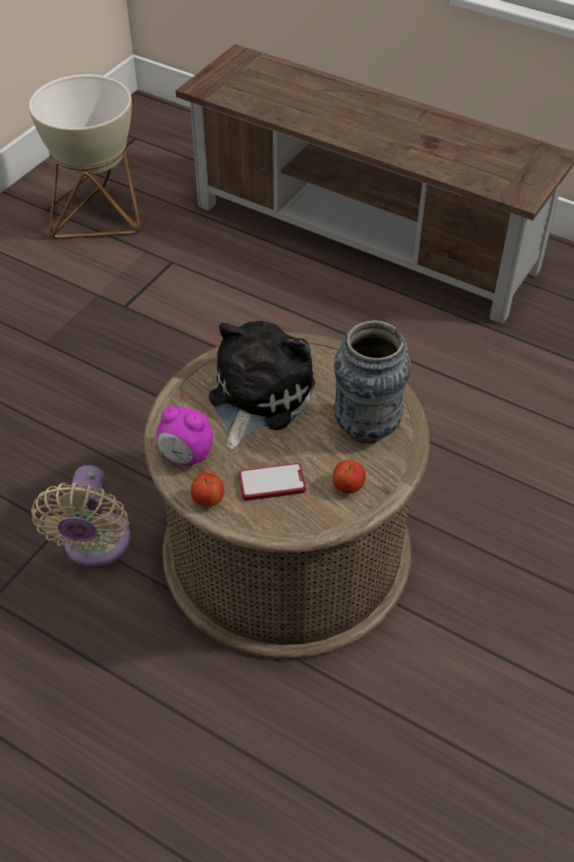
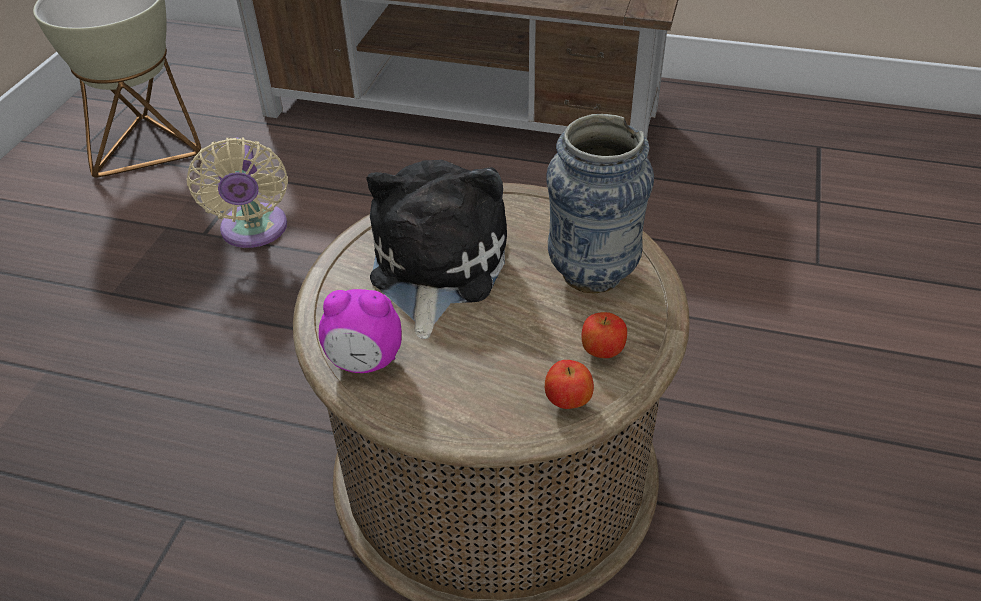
camera: 15 degrees left, 5 degrees down
(95, 547) = (243, 530): beige fan -> beige fan (254, 231)
(208, 500) = (418, 413): apple -> apple (568, 401)
(272, 483) = (498, 370): phone -> none

